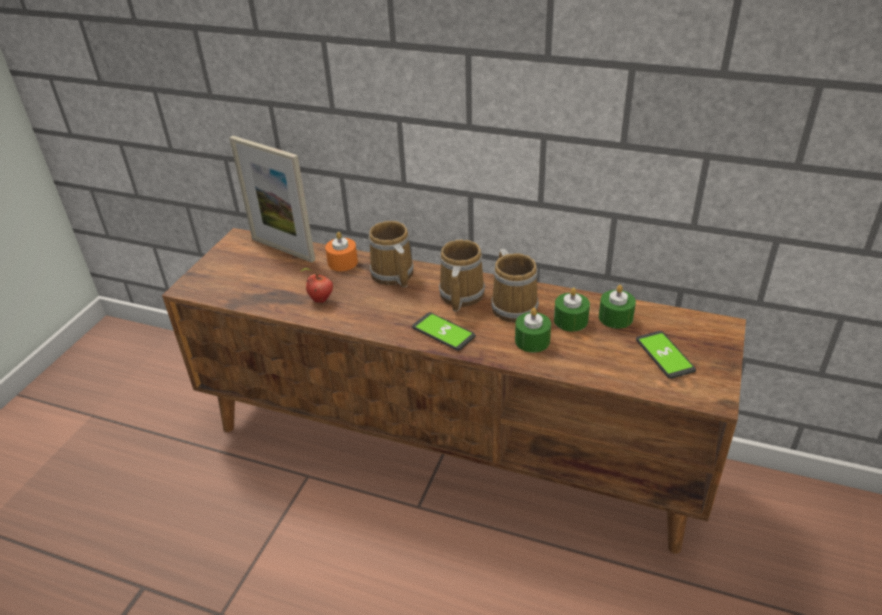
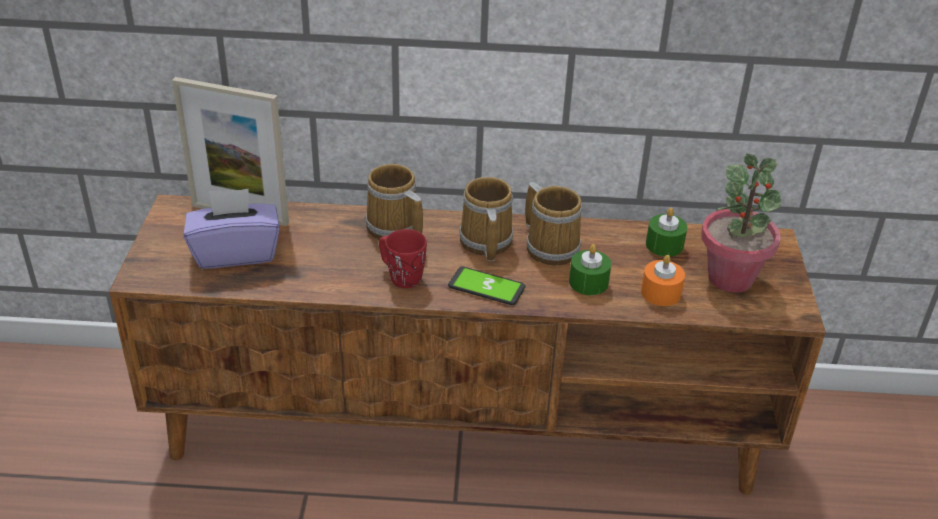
camera: 20 degrees left, 0 degrees up
(264, 278) = (235, 252): none -> purple tissue box
(319, 300) = (320, 269): apple -> none
(342, 262) = (325, 221): orange candle -> orange candle (660, 293)
(378, 313) = (401, 276): none -> red mug
(570, 320) = (619, 254): green candle -> none
(665, 355) = (730, 278): phone -> potted plant

